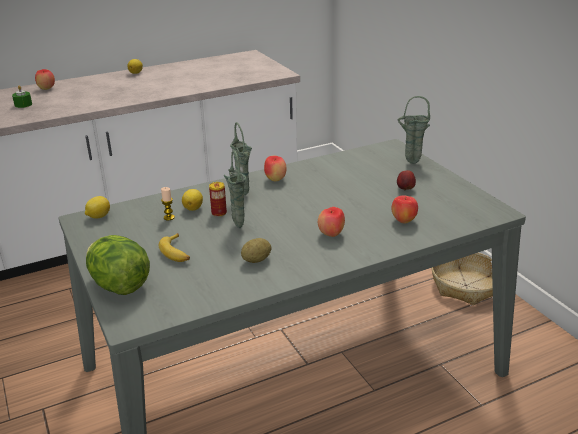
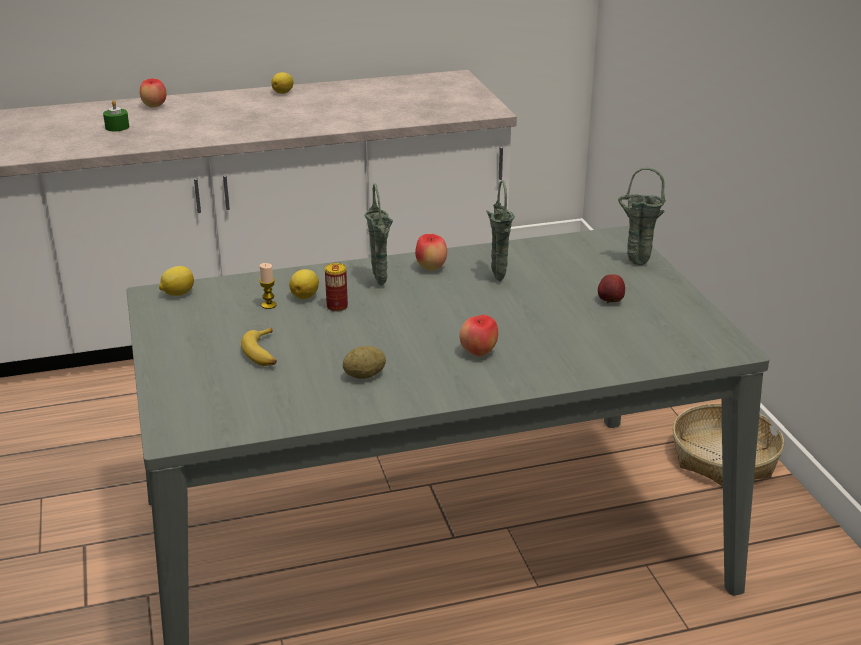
camera: 10 degrees right, 0 degrees up
(119, 285) = (178, 387): lettuce -> none
(237, 225) = (356, 326): green vase -> green vase (497, 277)
(403, 221) = (587, 346): apple -> none

